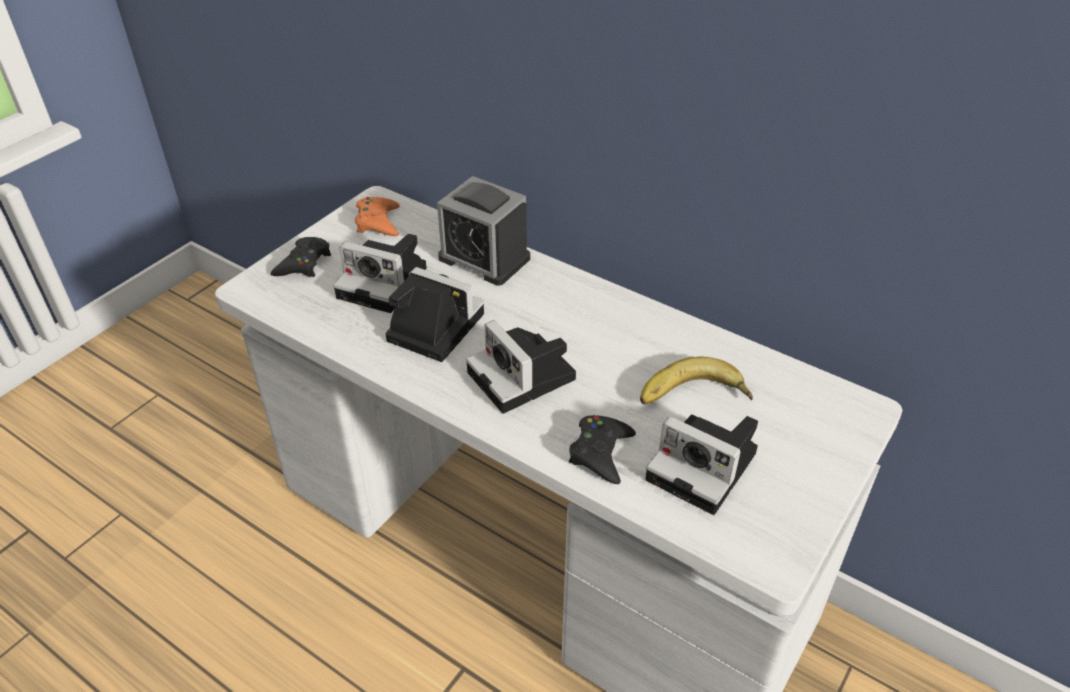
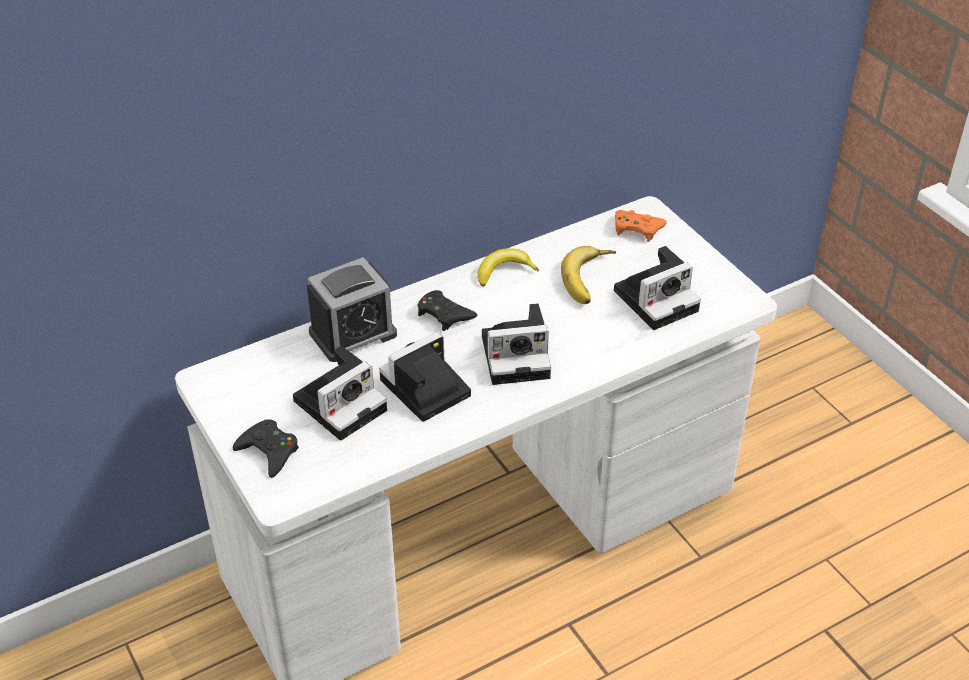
camera: 65 degrees left, 0 degrees up
(378, 222) = (243, 386): orange game controller -> orange game controller (637, 229)
(600, 452) = (617, 342): black game controller -> black game controller (444, 314)
(651, 325) = (504, 271): none -> banana

